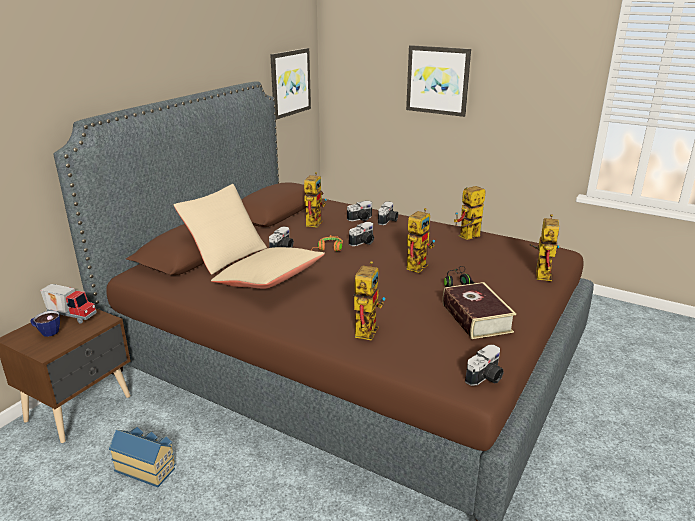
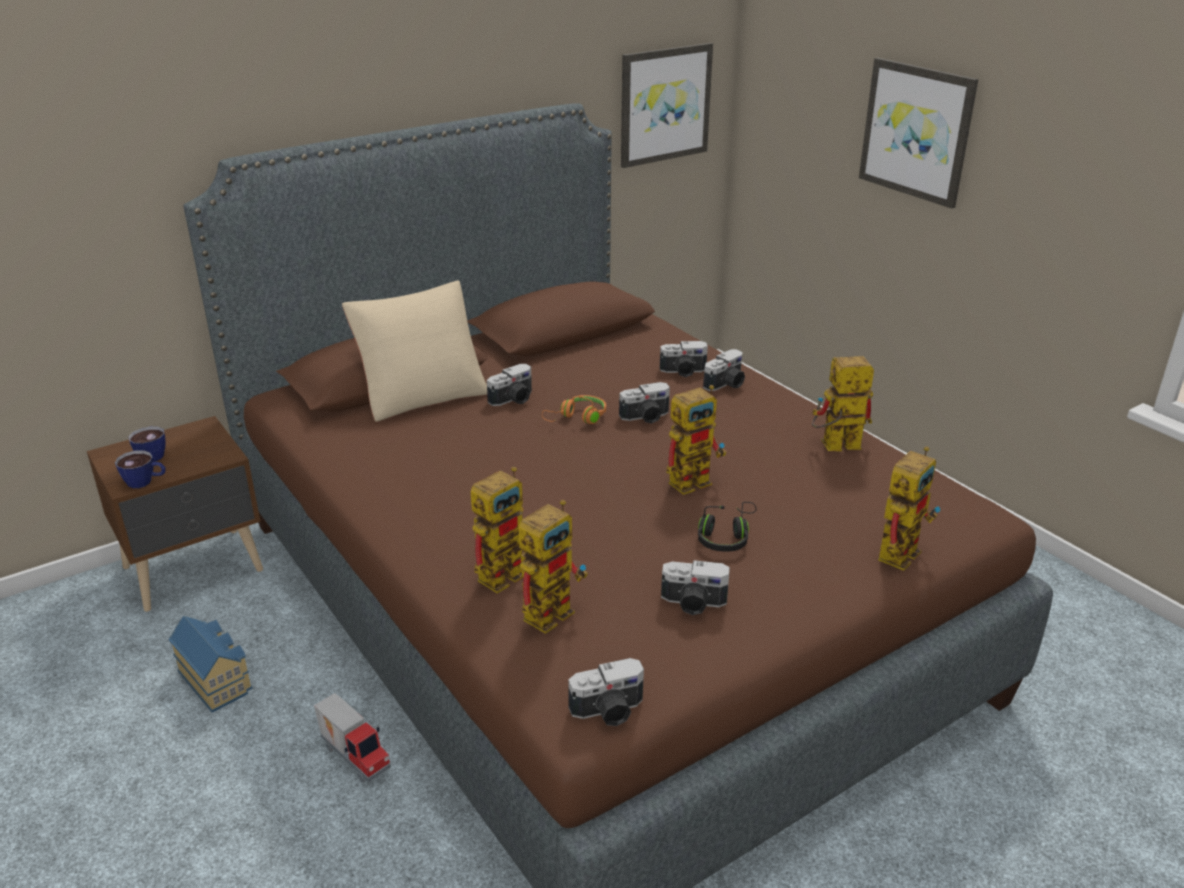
camera: 25 degrees right, 5 degrees up
(59, 347) = (145, 482): none -> cup
(72, 315) = (194, 438): toy truck -> toy truck (357, 756)
(269, 282) = (442, 454): beige pillow -> none
(313, 221) = (603, 361): toy robot -> toy robot (553, 608)
(476, 318) = (693, 603): book -> camera

